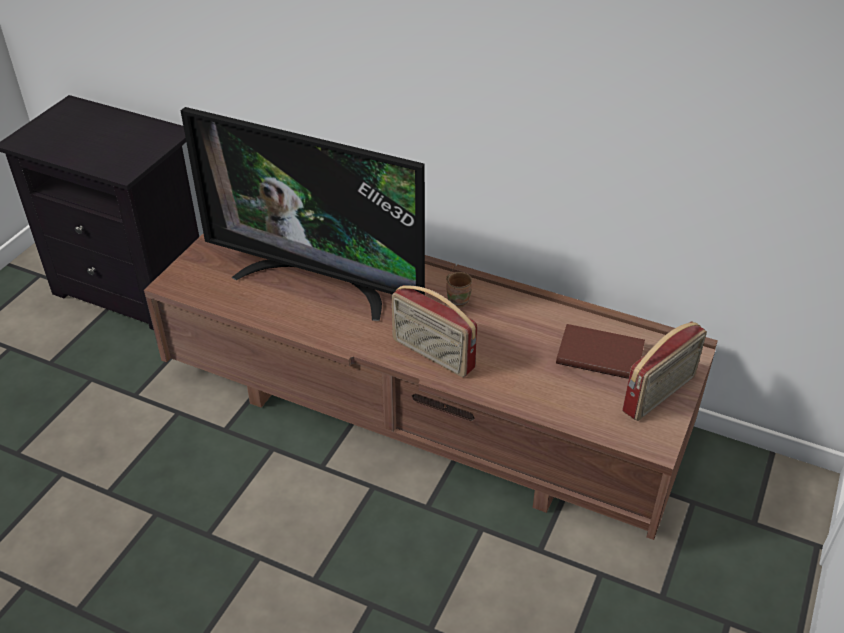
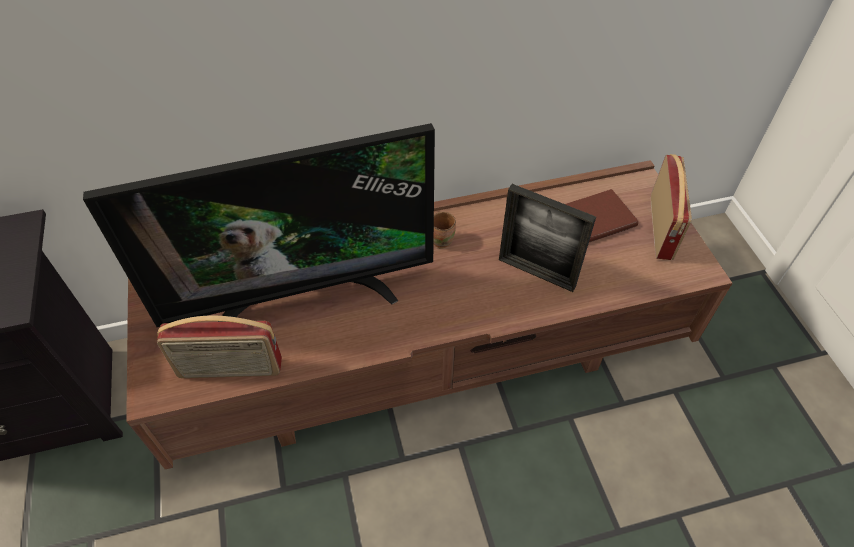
camera: 40 degrees left, 10 degrees up
(432, 355) = (474, 304): radio -> radio (230, 370)
(506, 363) = (536, 273): none -> picture frame

